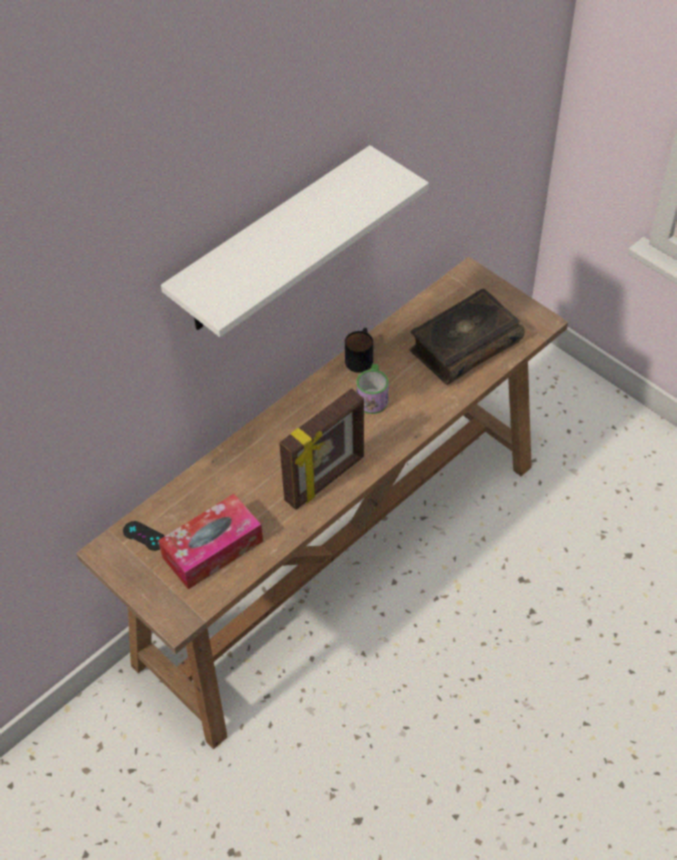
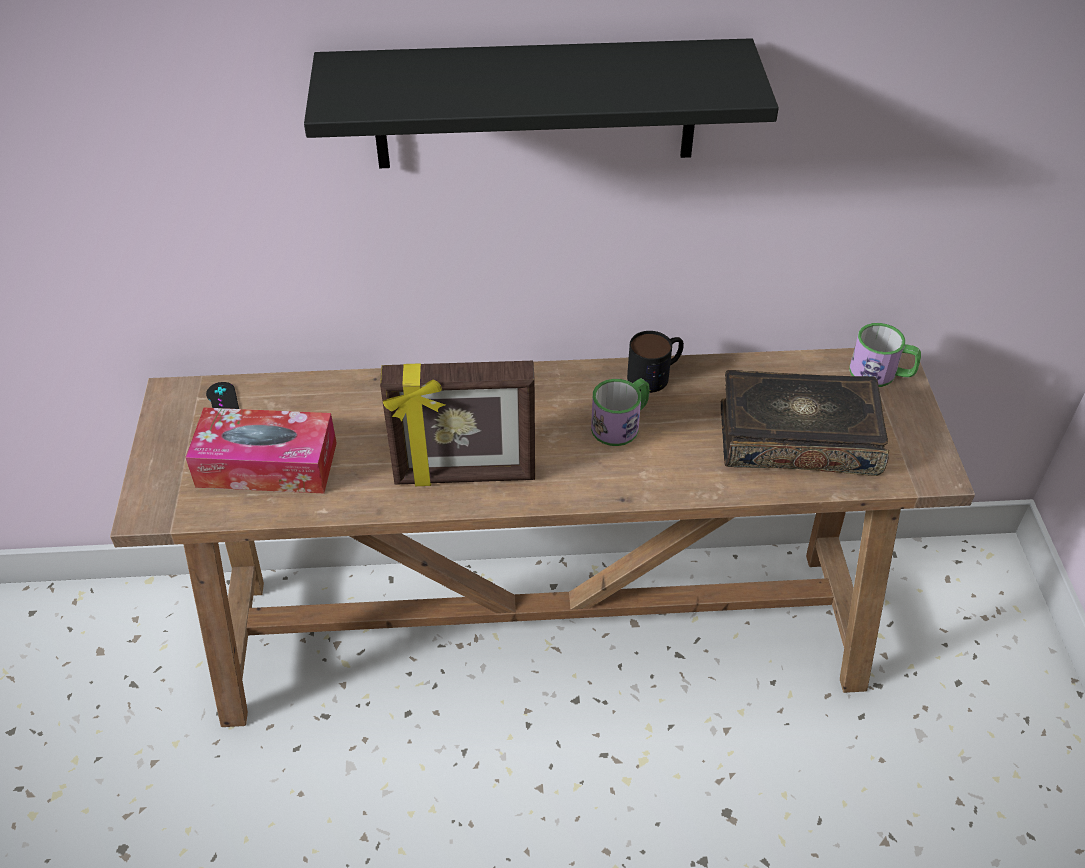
camera: 40 degrees right, 5 degrees down
(272, 243) = (535, 104): white shelf -> black shelf
(469, 283) = (881, 373): none -> mug

